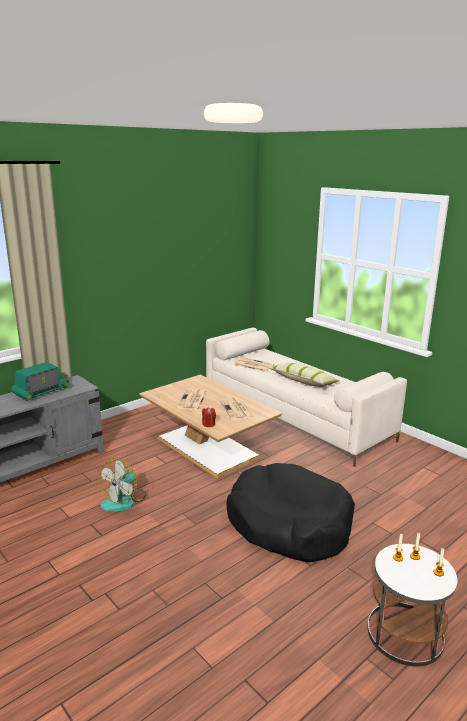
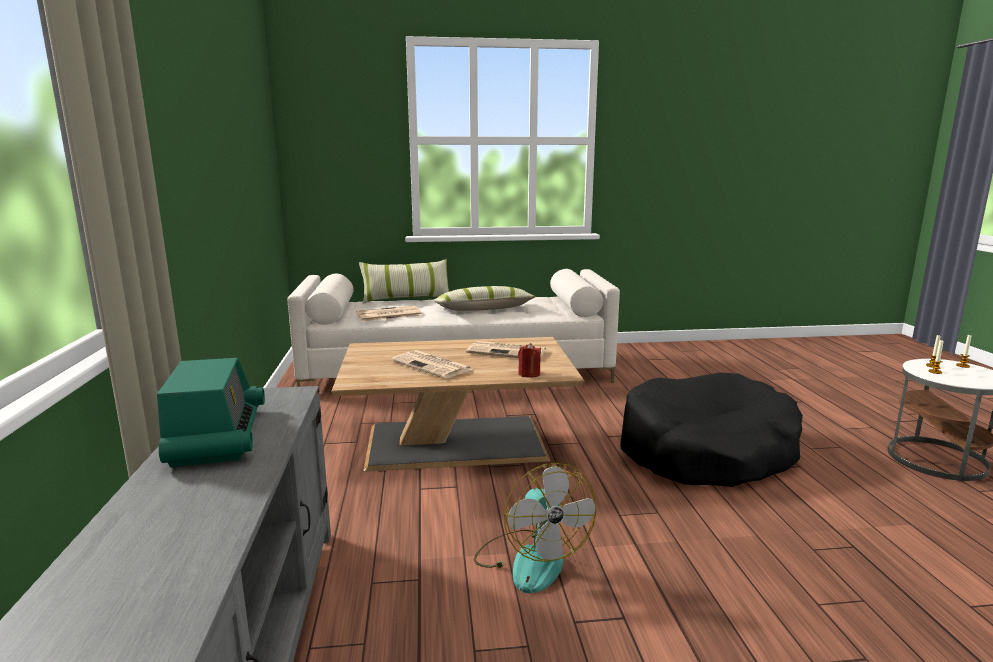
camera: 55 degrees left, 5 degrees down
(291, 358) = (406, 299): none -> pillow

